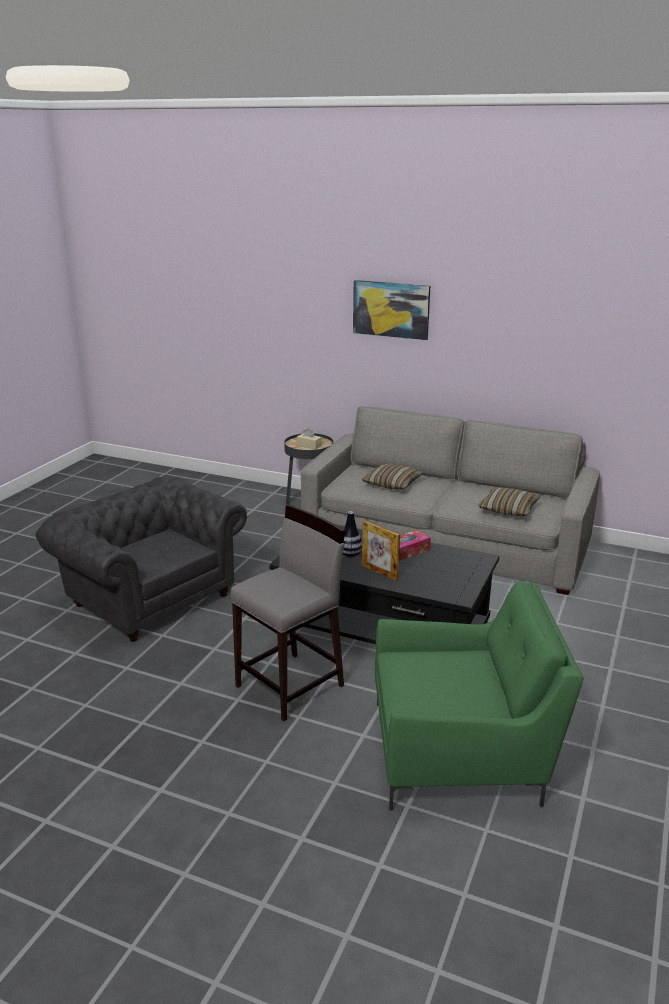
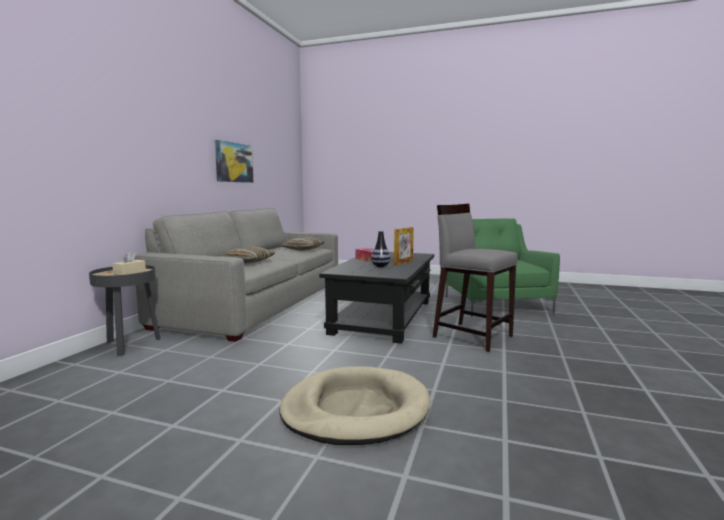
camera: 95 degrees left, 15 degrees down
(149, 597) = (355, 410): grey armchair -> beige dog bed
(391, 309) = (153, 123): picture -> picture (234, 162)

